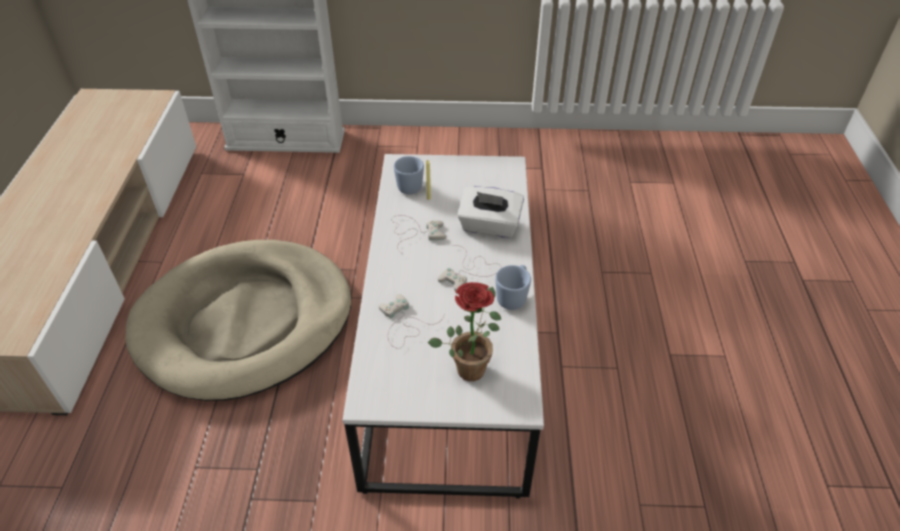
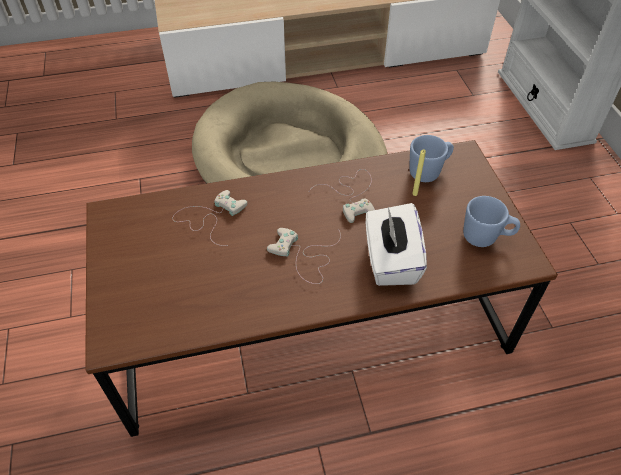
camera: 75 degrees right, 5 degrees up
(450, 347) = (310, 321): white coffee table -> brown coffee table
(471, 365) = (163, 286): potted plant -> none
(513, 297) = (275, 307): blue mug -> blue mug (486, 238)

